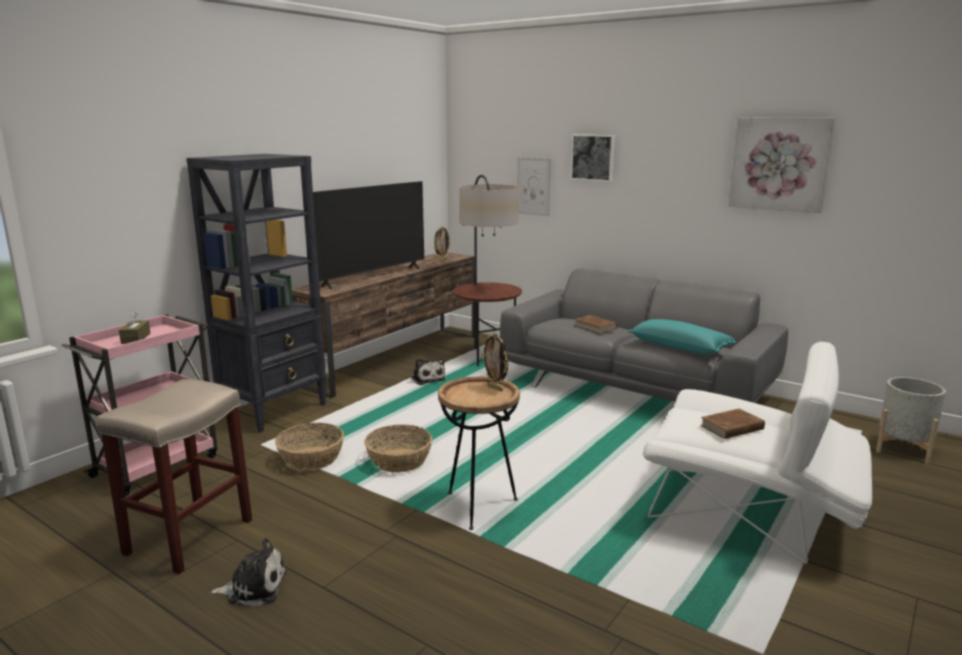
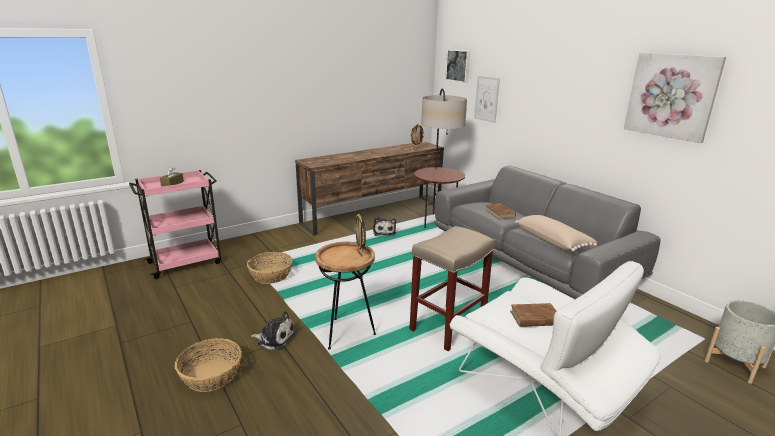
camera: 20 degrees right, 5 degrees up
(189, 538) = (167, 313): beige stool -> beige stool (447, 327)
(254, 587) = (176, 355): plush toy -> plush toy (274, 338)
(275, 410) = (275, 238): black bookcase -> none
(372, 277) = (356, 156): television -> none
(399, 460) = (322, 288): basket -> basket (212, 375)
(593, 157) = (528, 79): picture -> picture (458, 65)
(680, 347) = (553, 241): turquoise pillow -> beige pillow

